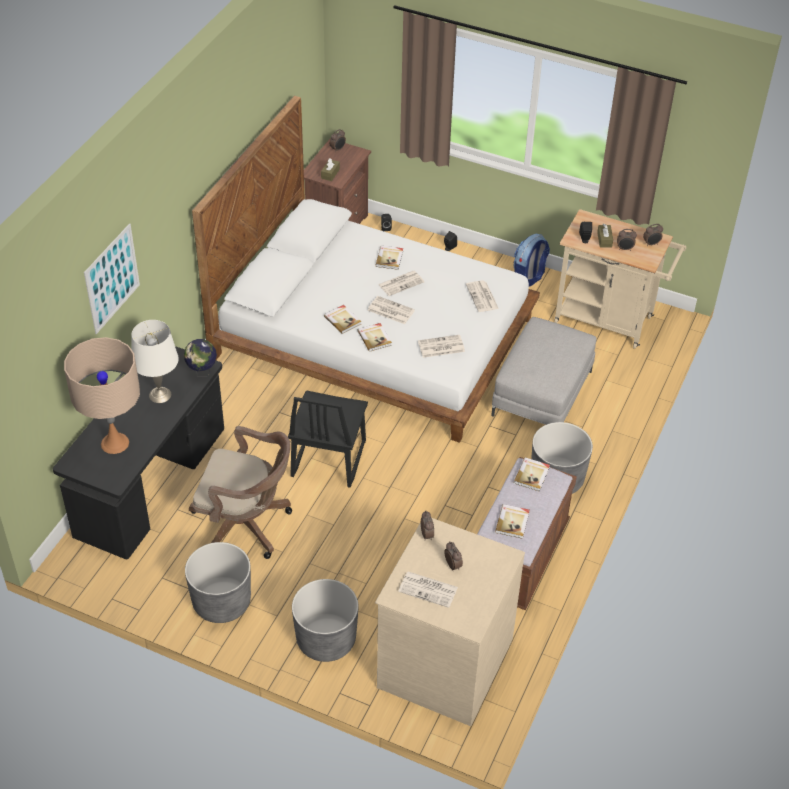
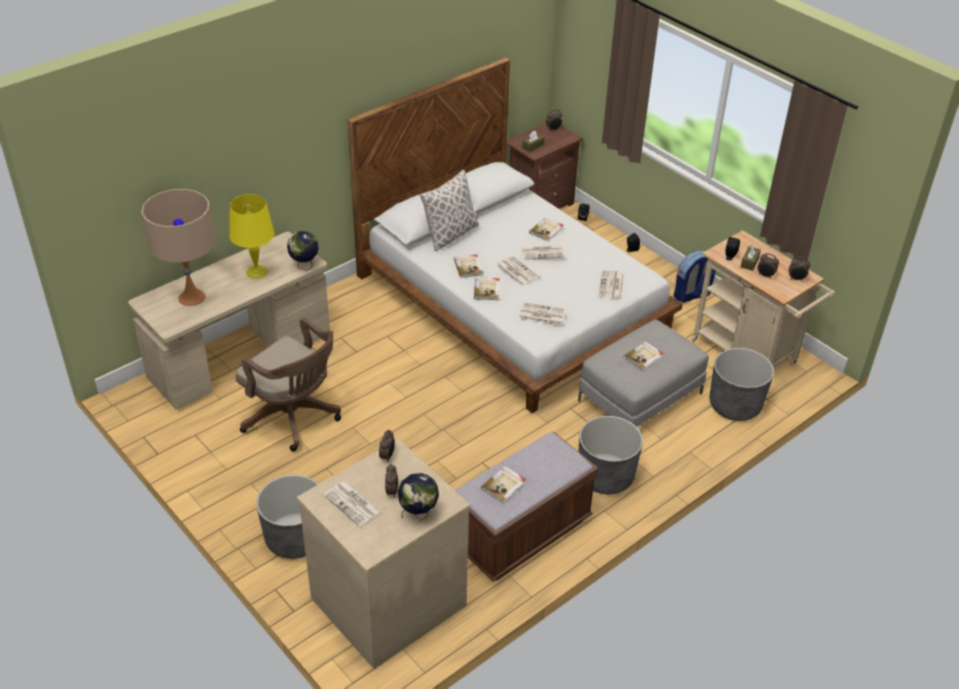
camera: 25 degrees right, 5 degrees down
(112, 278) = (232, 147): picture -> none
(151, 483) = (241, 357): black desk -> beige desk
(160, 394) = (257, 272): white table lamp -> yellow table lamp
(221, 602) = (229, 473): grey planter -> grey planter (735, 405)
(302, 291) = (450, 234): none -> pillow
(327, 459) = (402, 387): black chair -> none
(489, 577) = (418, 514): none -> globe
(532, 475) = (552, 451): book -> book (644, 357)

